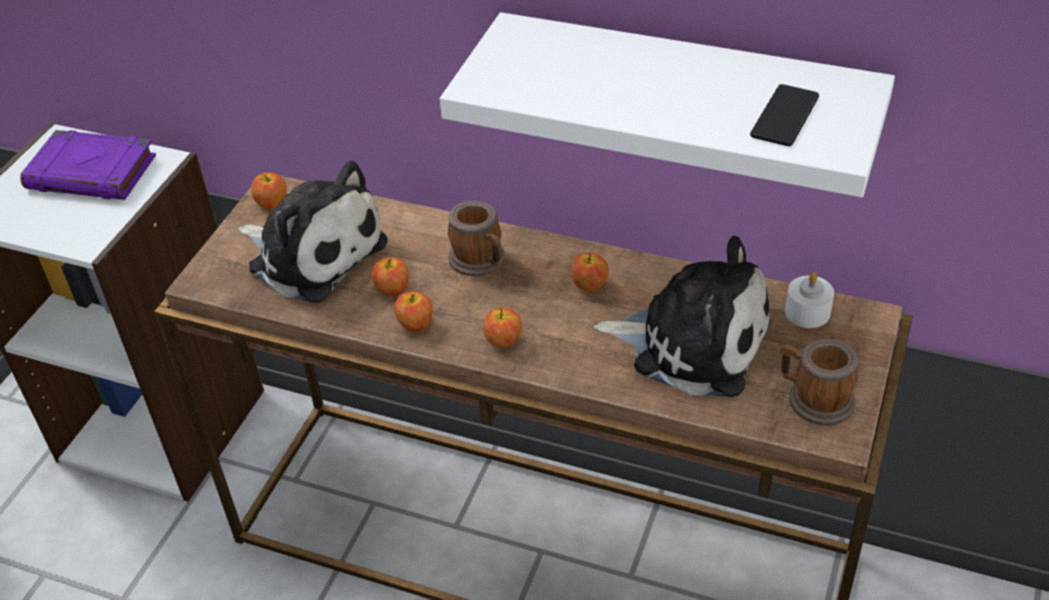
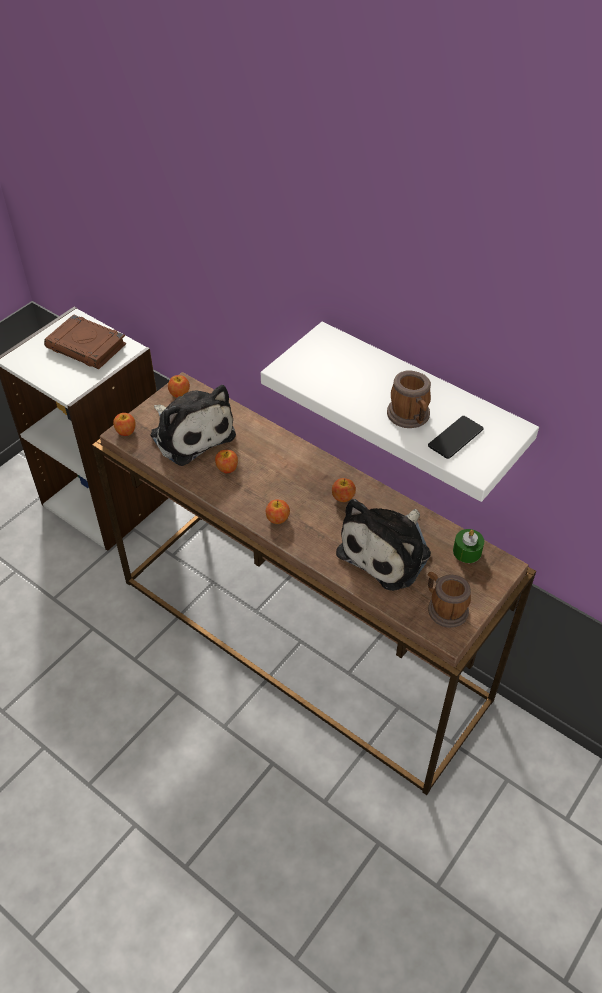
camera: 15 degrees right, 5 degrees up
(93, 173) = (87, 346): purple book -> brown book
(415, 323) = (231, 494): apple -> apple (126, 431)
(481, 261) = (285, 464): mug -> mug (410, 417)
(692, 342) = (388, 551): plush toy -> plush toy turned 90 degrees clockwise
(807, 312) = (467, 551): white candle -> green candle

